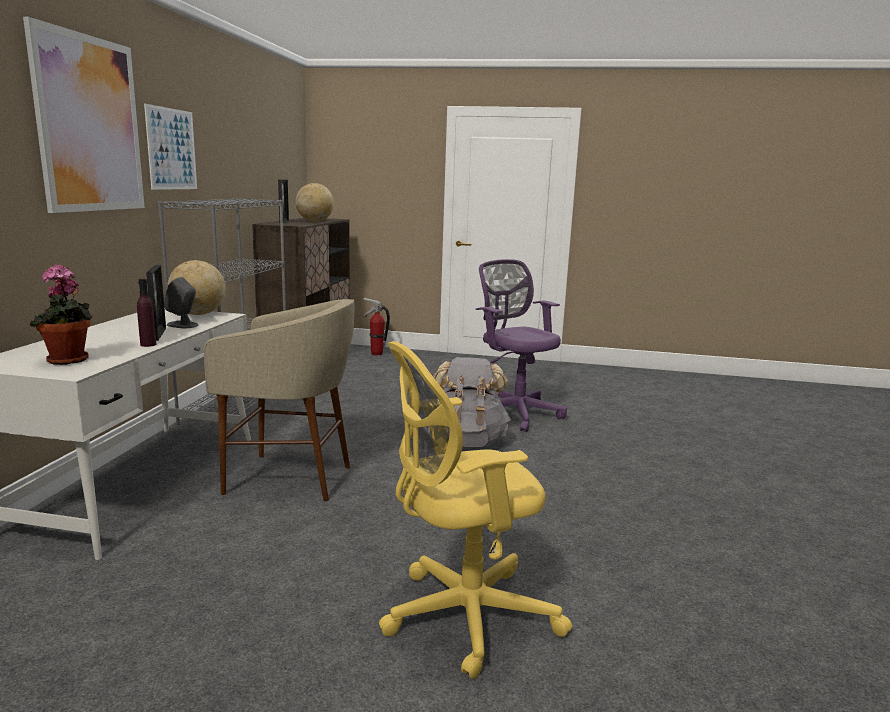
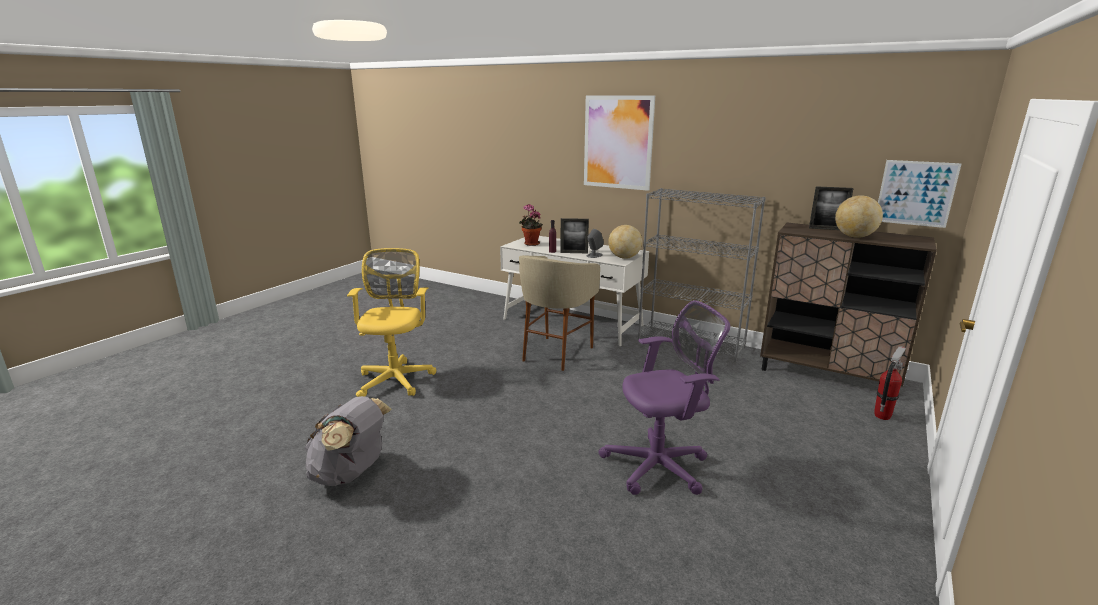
camera: 110 degrees right, 5 degrees up
(172, 149) = (688, 155): picture -> picture (915, 193)
(467, 442) = (588, 420): grey backpack -> grey backpack (351, 473)

